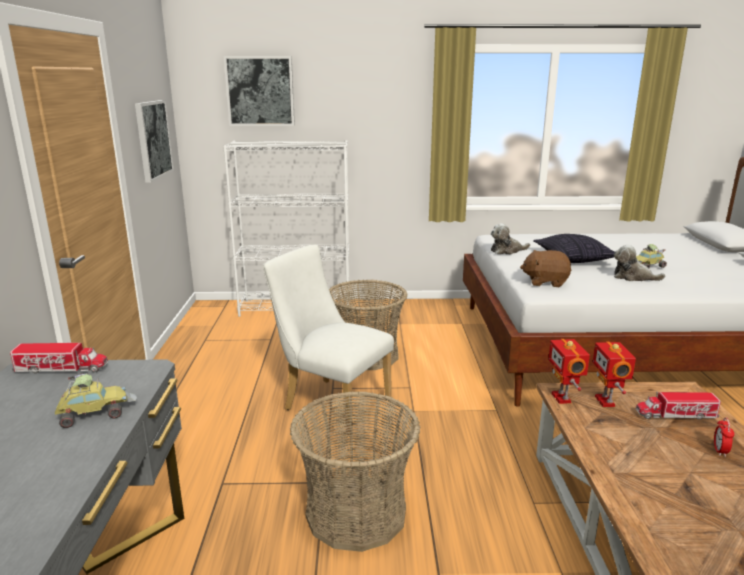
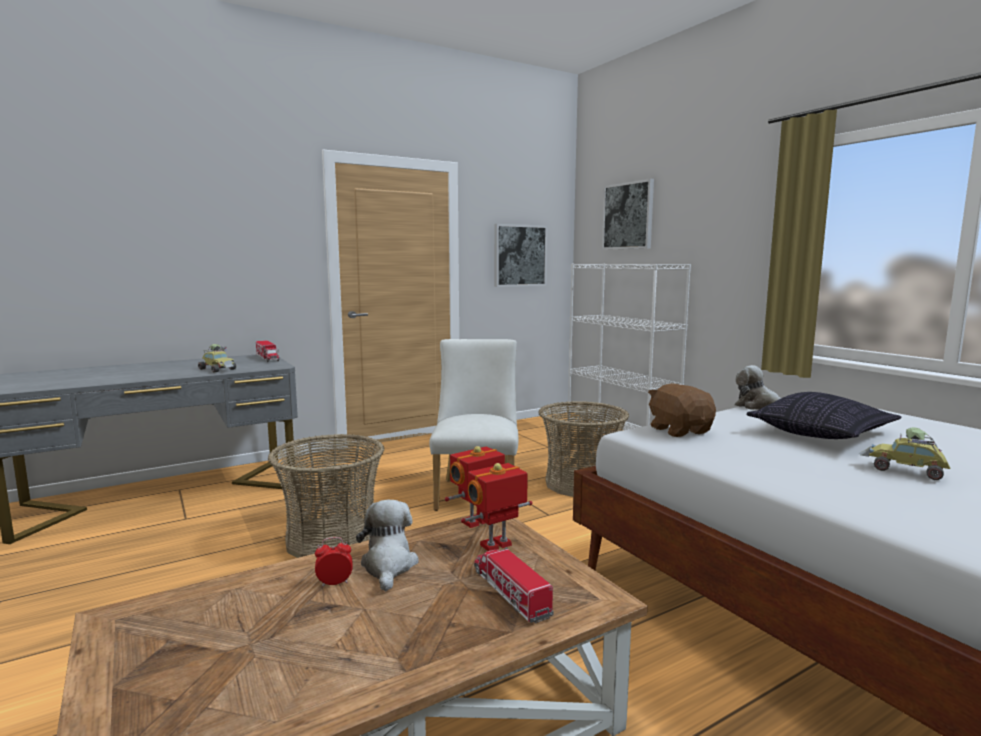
camera: 60 degrees right, 10 degrees down
(633, 277) = (821, 466): plush toy -> plush toy (388, 566)
(720, 451) = (434, 629): alarm clock -> alarm clock (334, 583)

